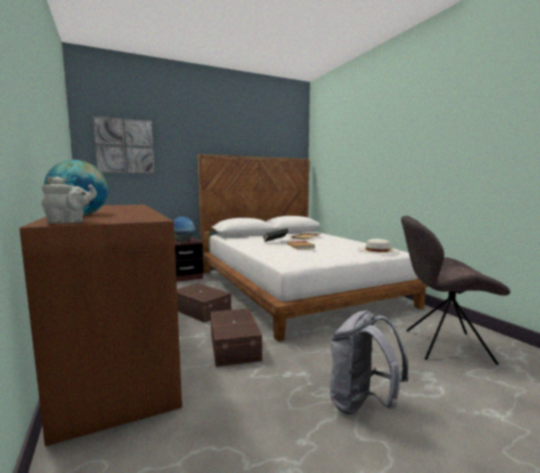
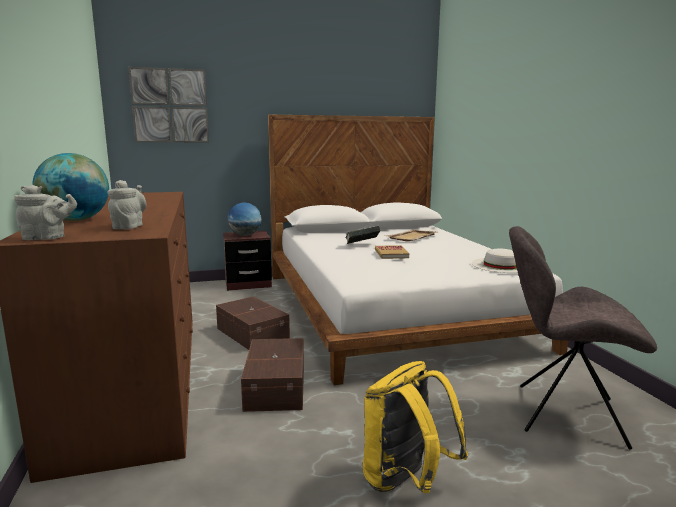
camera: 10 degrees right, 5 degrees up
(132, 217) = (129, 226): none -> grey teapot
(362, 404) = (405, 481): grey backpack -> yellow backpack

